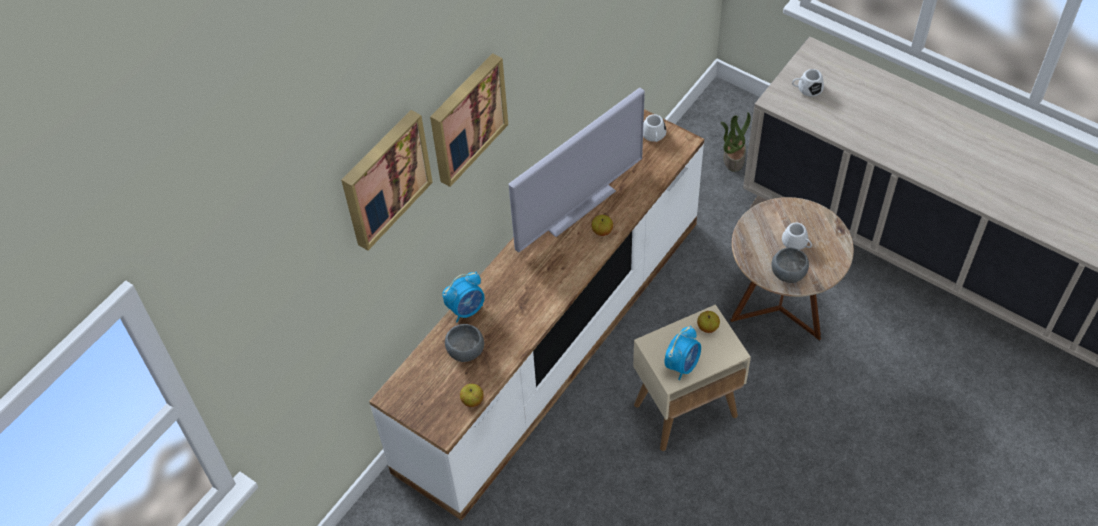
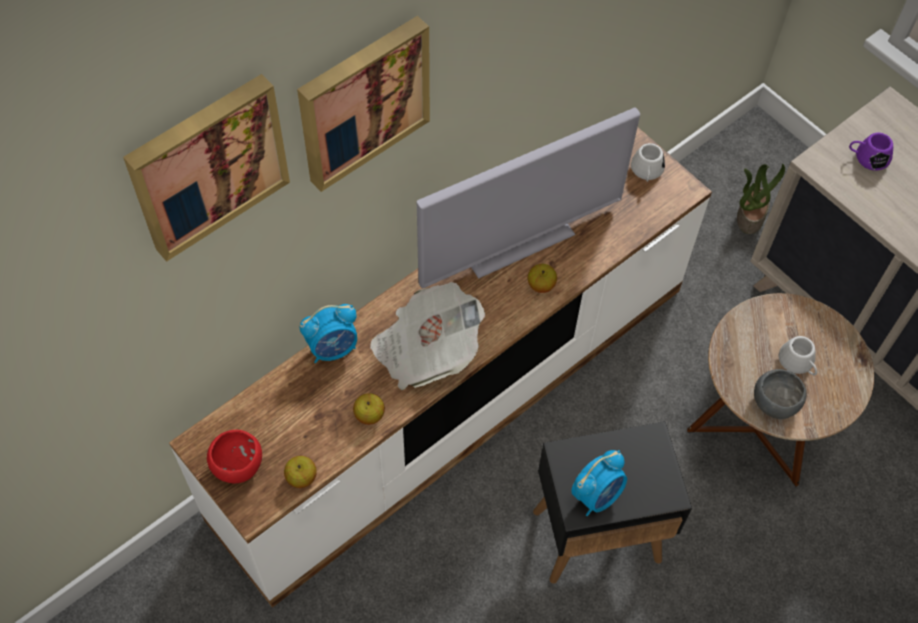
camera: 10 degrees right, 5 degrees up
(425, 404) = (238, 466): none -> red bowl
(465, 352) = (313, 407): grey bowl -> none
(533, 294) = (426, 350): none -> newspaper
(686, 410) = (598, 535): beige side table -> black side table
(707, 327) = (645, 451): apple -> apple (369, 415)
(806, 88) = (867, 157): white mug -> purple mug

